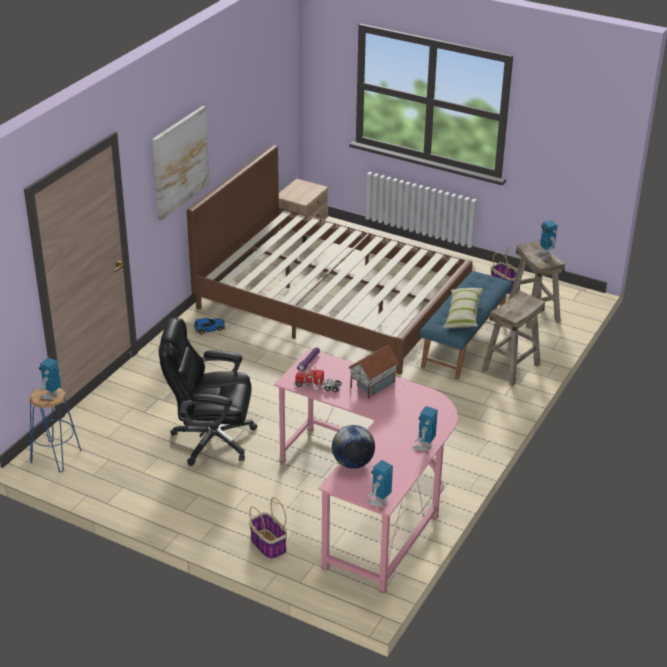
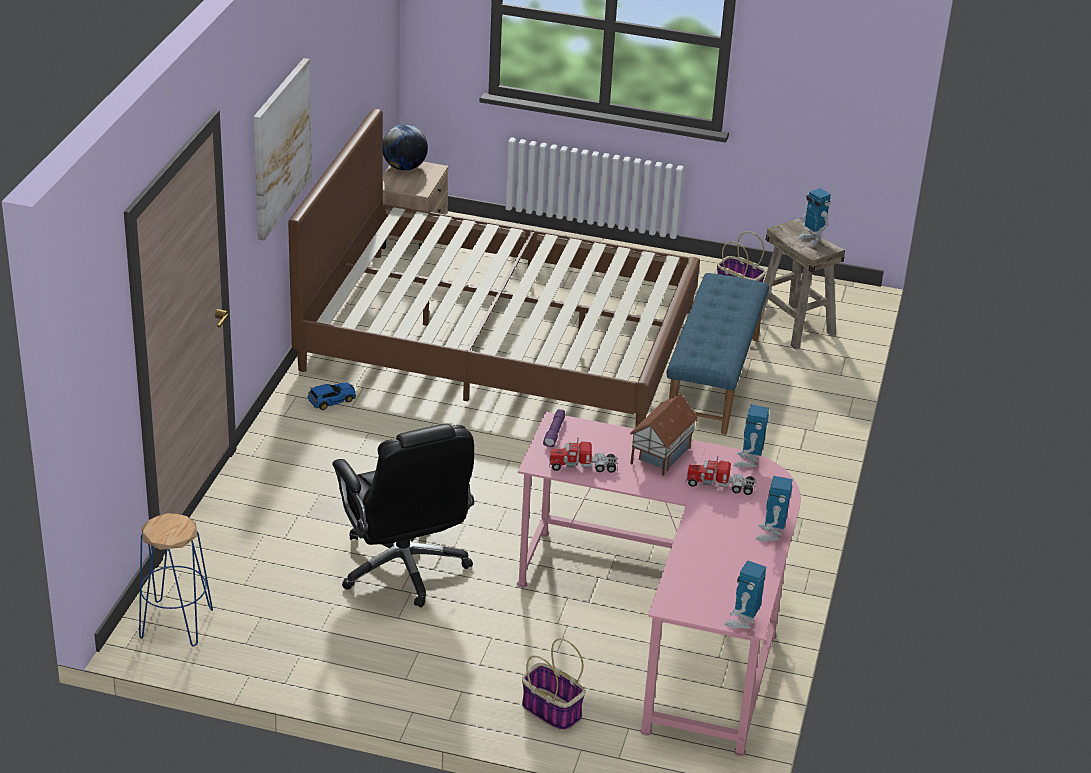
camera: 15 degrees left, 0 degrees up
(51, 395) = (177, 529): toy robot -> toy robot (748, 461)
(211, 440) = (404, 567): black office chair -> black office chair turned 105 degrees counterclockwise
(353, 463) = (681, 572): globe -> globe (404, 167)
(404, 409) = (720, 485): none -> toy truck
(463, 314) = (721, 338): pillow -> none
(511, 367) = (793, 409): beige stool -> none

